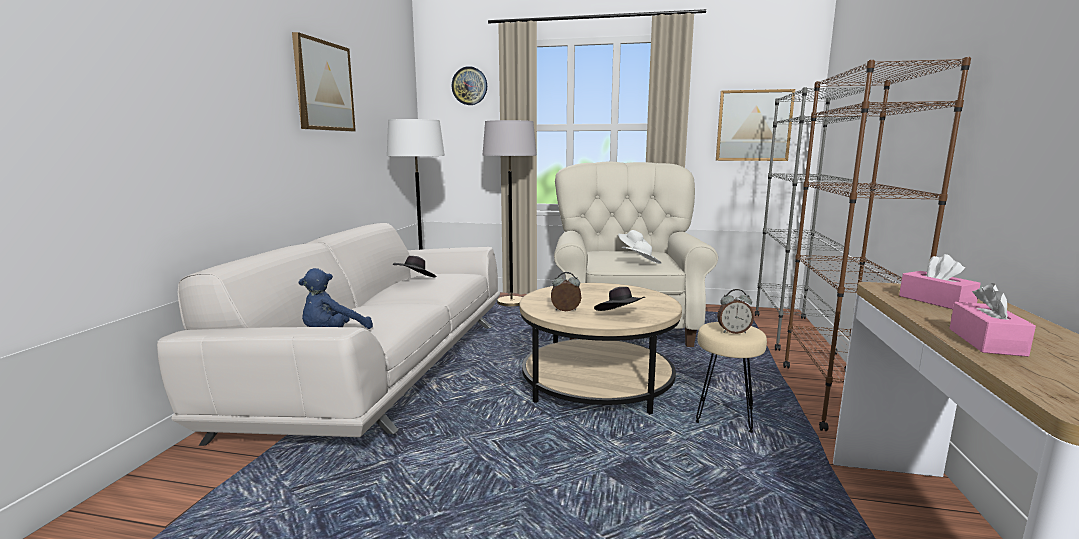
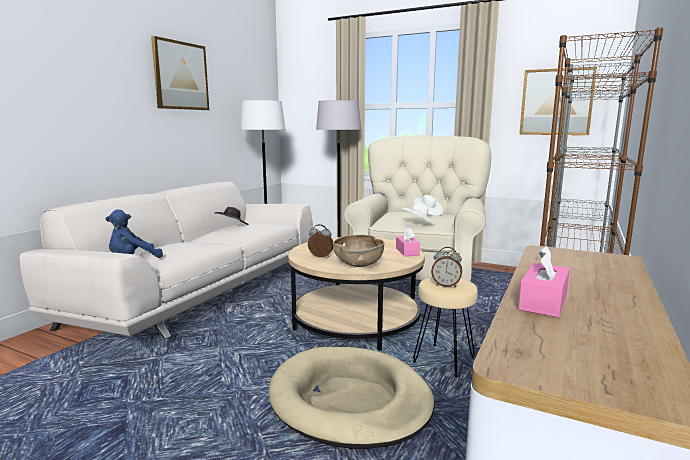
camera: 15 degrees right, 0 degrees up
(469, 86) = (316, 73): wall clock -> none
(620, 316) = (359, 264): black hat -> brown bowl
(664, 477) = (349, 400): none -> beige dog bed
(936, 301) = (570, 265): pink tissue box -> pink tissue box (407, 252)

